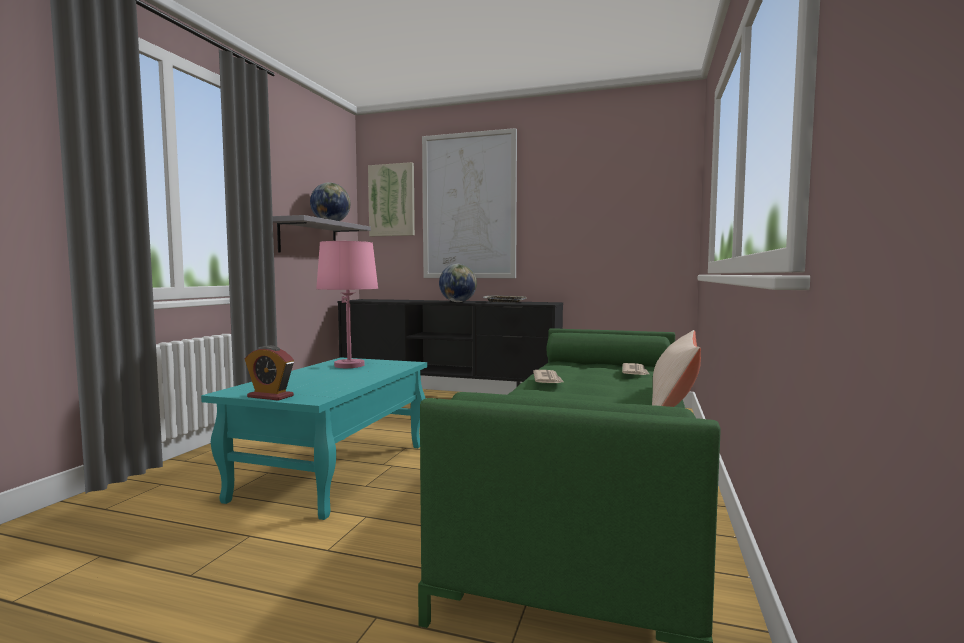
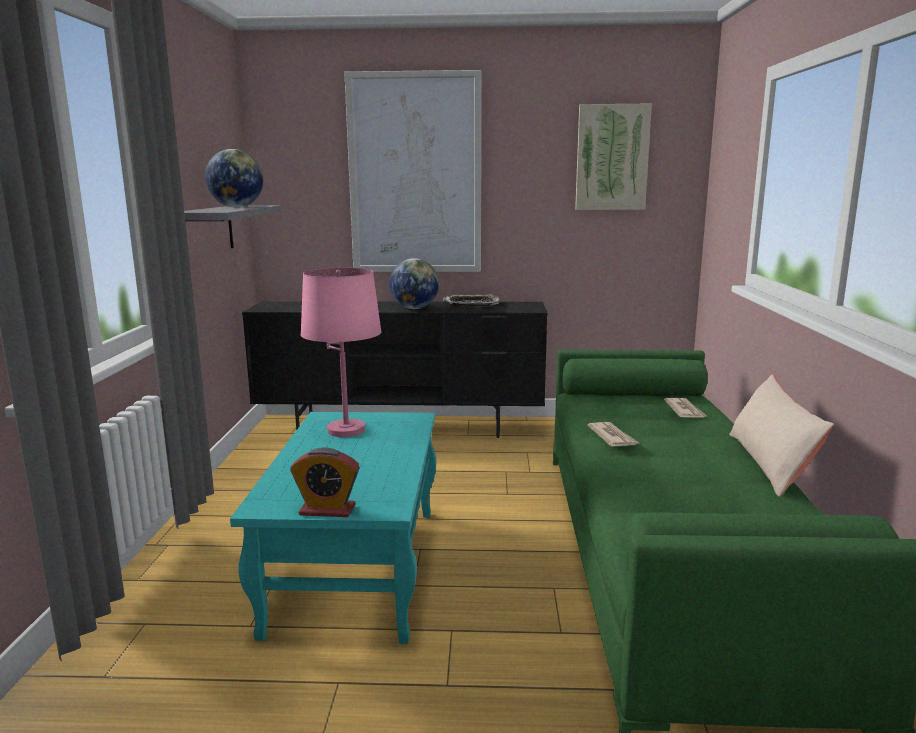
camera: 15 degrees left, 10 degrees up
(392, 200) = (300, 162): picture -> picture (612, 158)

